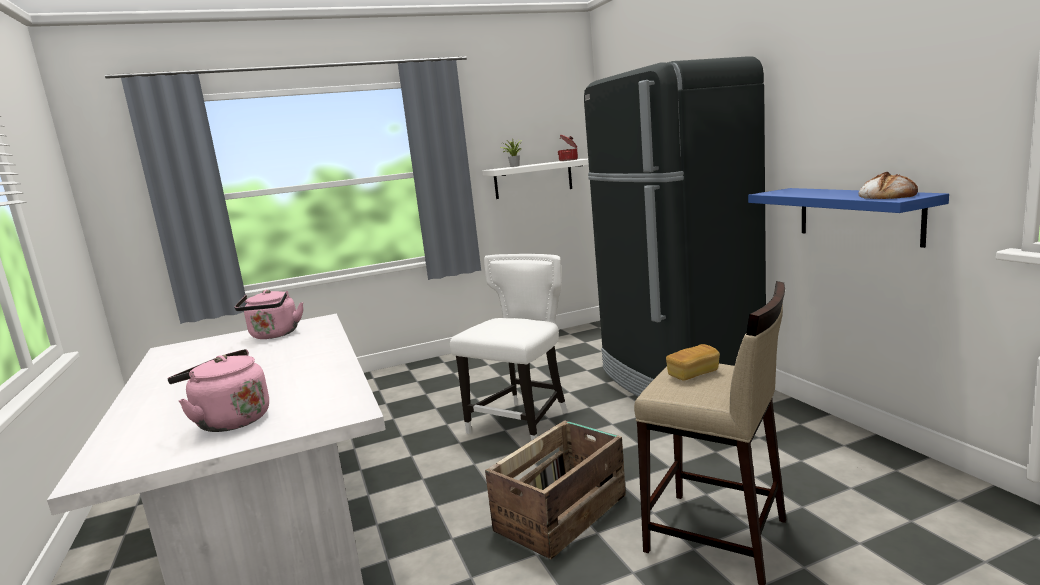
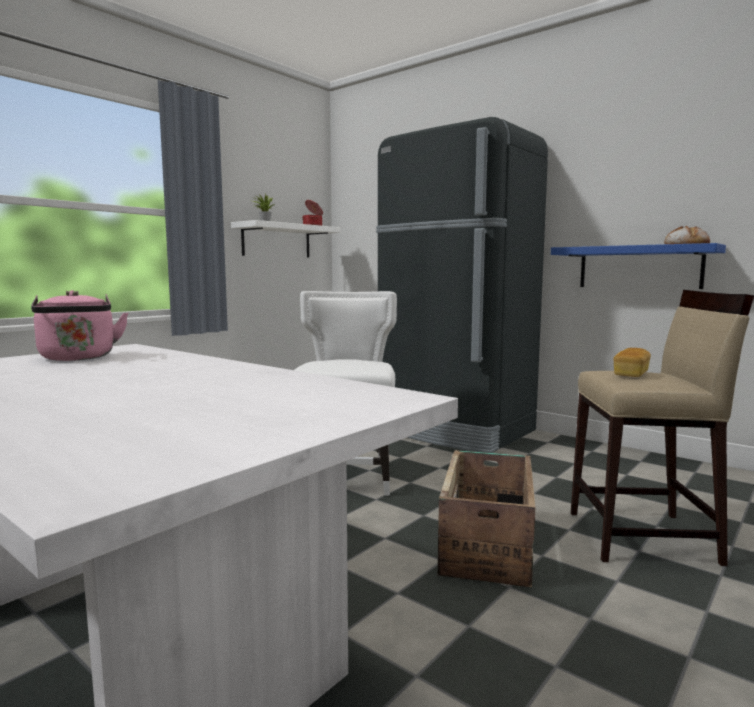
camera: 30 degrees left, 5 degrees down
(229, 421) = (224, 418): pink kettle -> none

